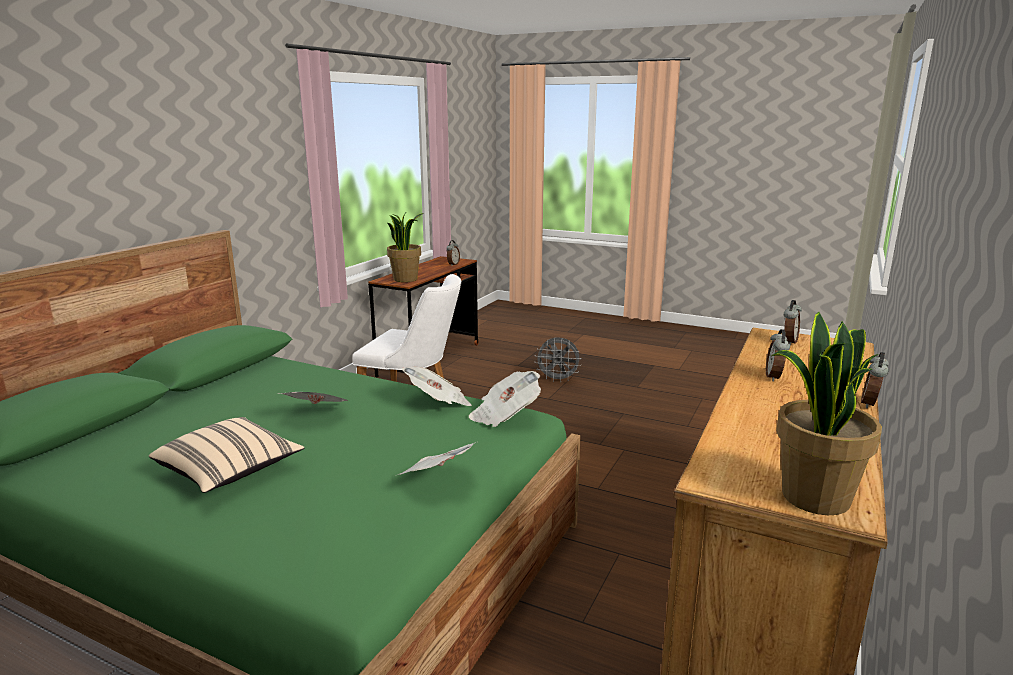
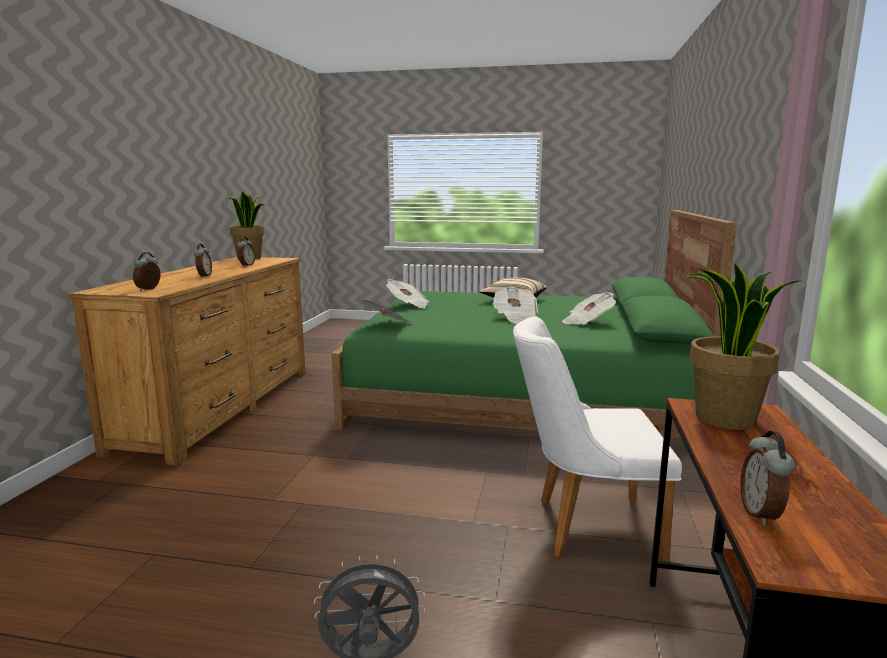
camera: 165 degrees right, 5 degrees down
(438, 403) = (442, 328): newspaper -> newspaper (587, 322)
(870, 404) = (167, 272): alarm clock -> alarm clock (246, 265)

